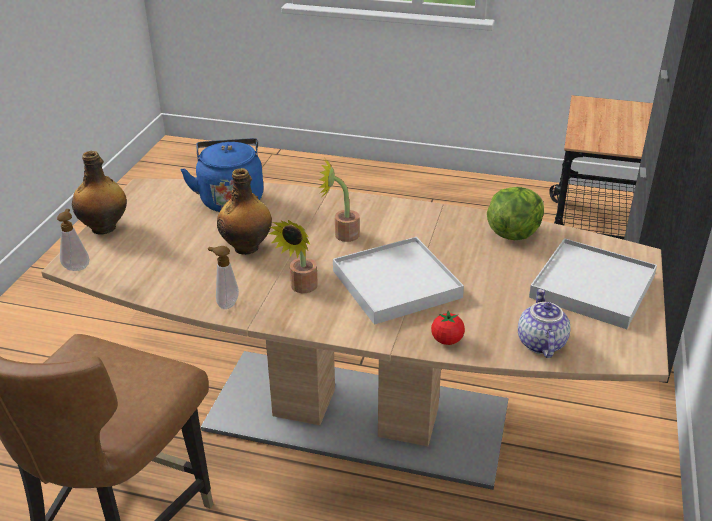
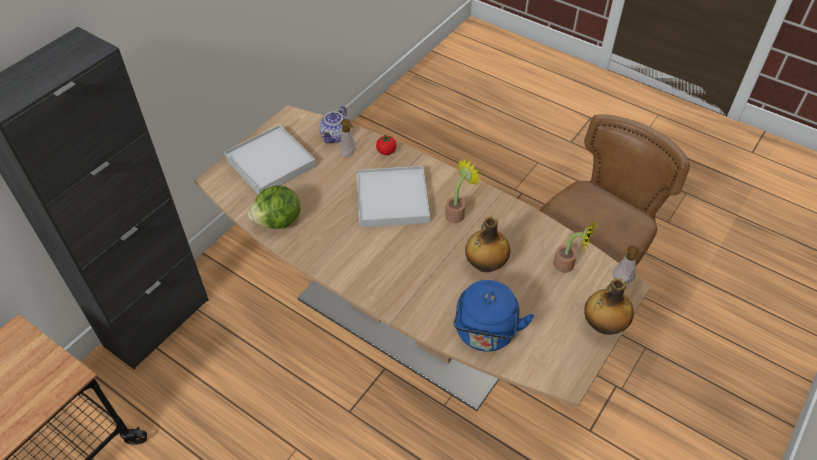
camera: 160 degrees left, 15 degrees up
(226, 303) = (512, 214): soap dispenser -> soap dispenser (349, 155)
(341, 234) = (406, 258): potted plant -> potted plant (568, 266)

